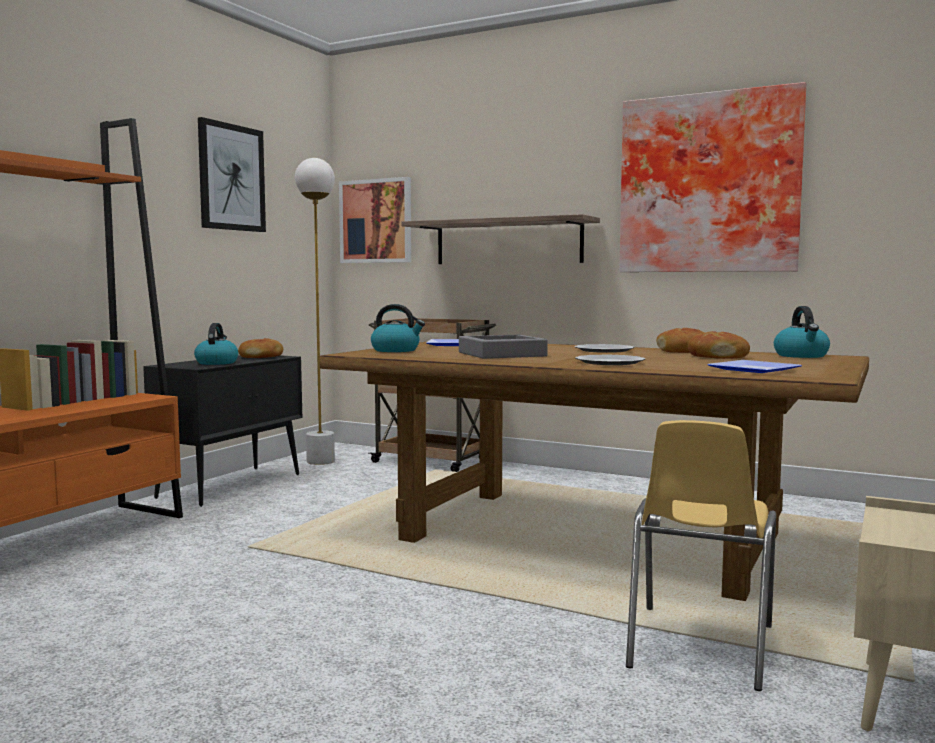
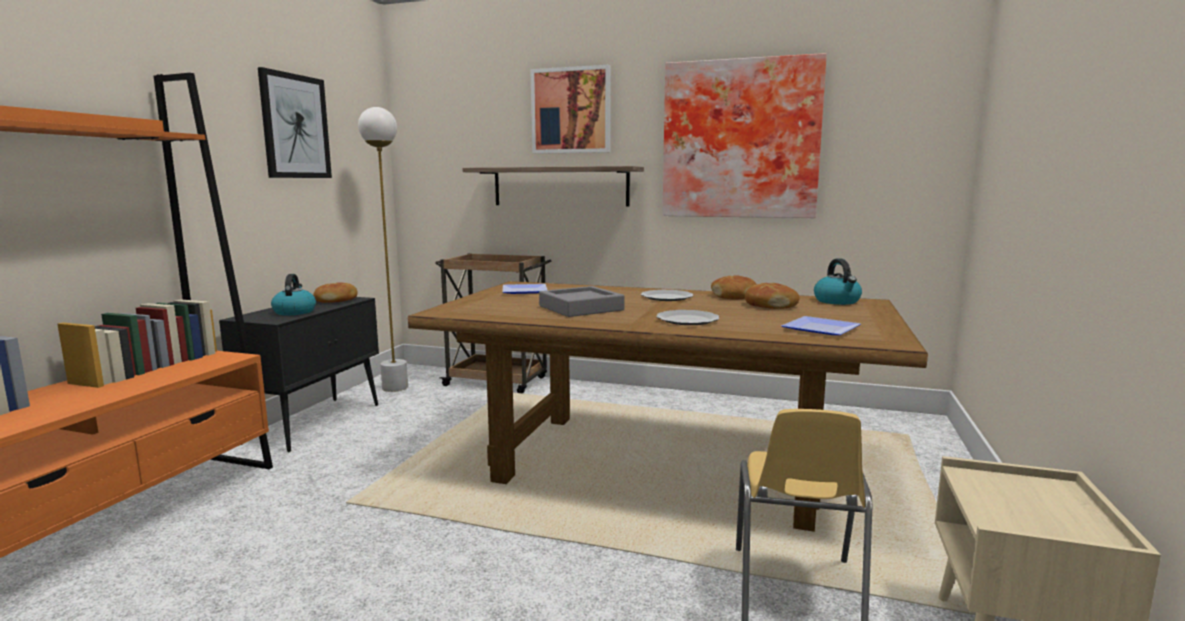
camera: 10 degrees left, 5 degrees up
(376, 221) = (435, 164): picture -> picture (571, 111)
(396, 350) = (478, 304): kettle -> none

